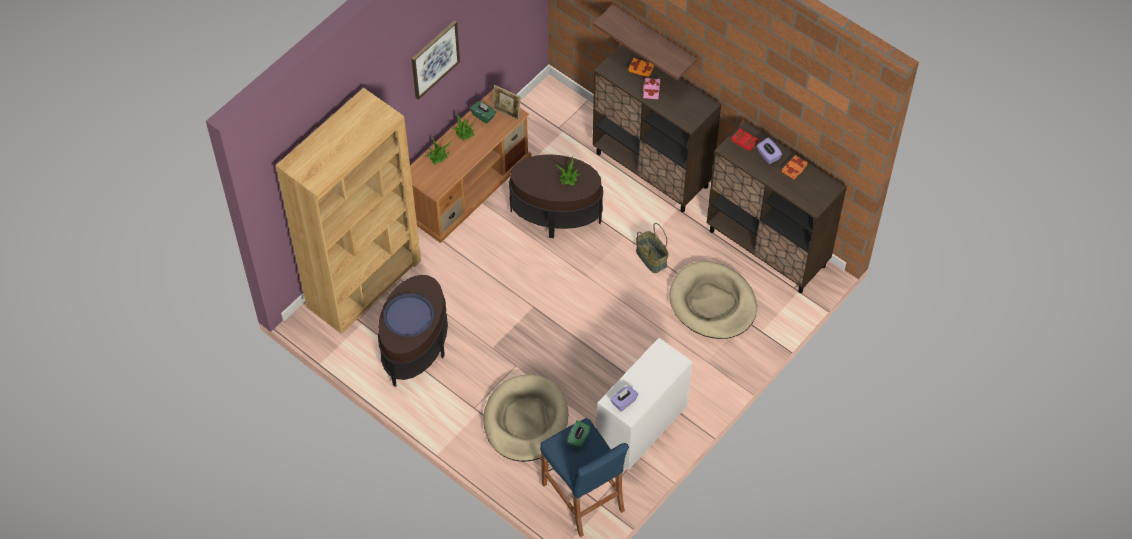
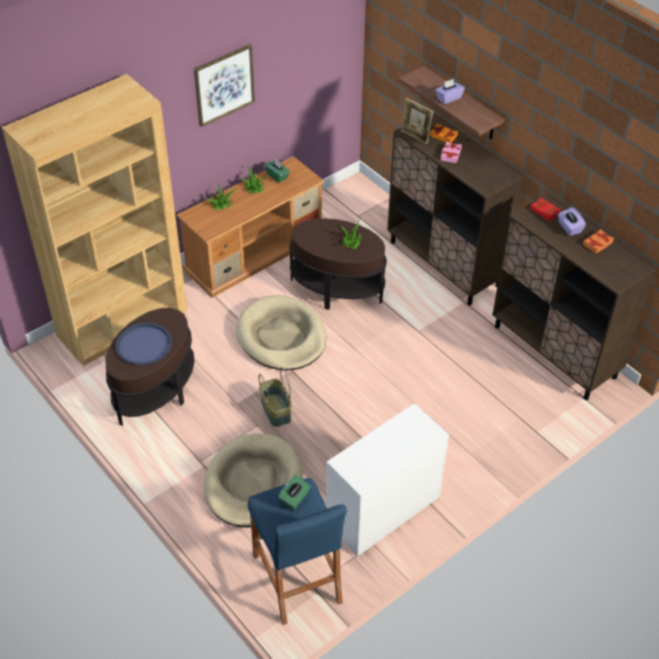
camera: 10 degrees right, 10 degrees down
(506, 113) = (301, 177): picture frame -> picture frame (415, 137)
(623, 402) = (358, 465): purple tissue box -> purple tissue box (448, 98)
(652, 258) = (428, 343): basket -> basket (276, 410)
(712, 303) = (486, 395): beige dog bed -> beige dog bed (281, 336)

